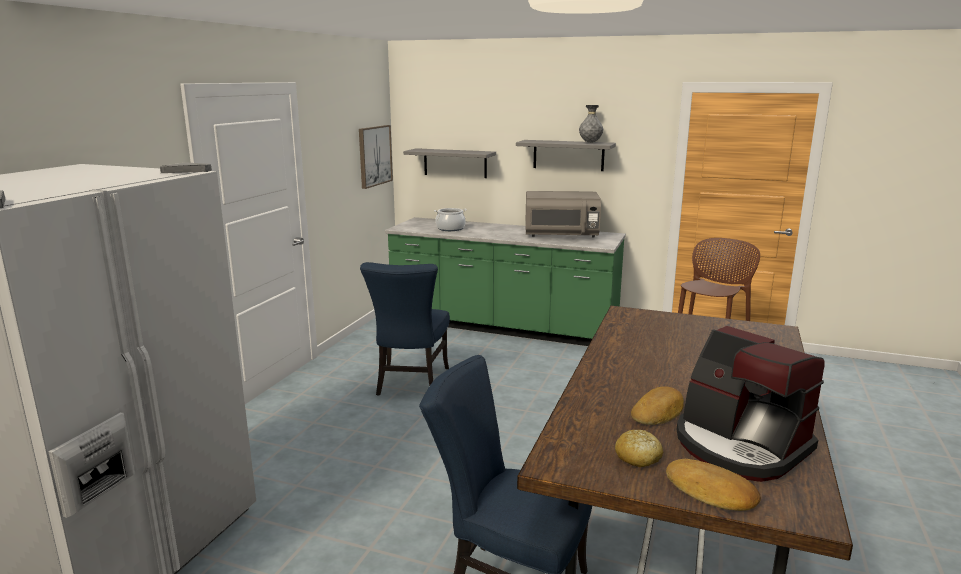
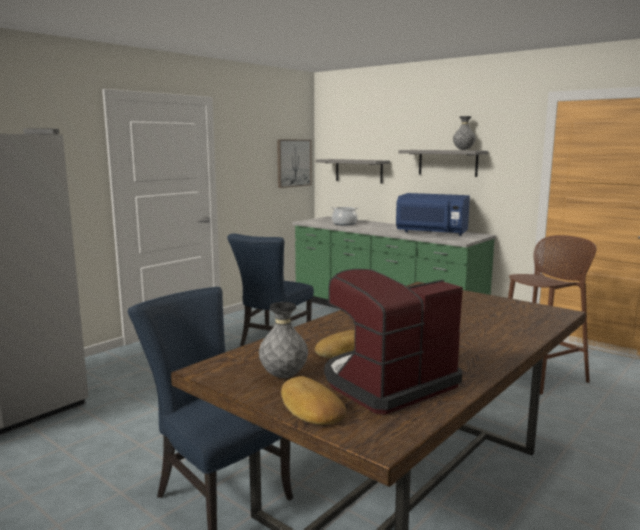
camera: 20 degrees right, 5 degrees down
(561, 235) = (432, 233): grey microwave -> blue microwave
(638, 457) = (283, 376): bread -> grey vase
(739, 446) = (387, 383): coffee machine -> coffee machine turned 75 degrees clockwise

